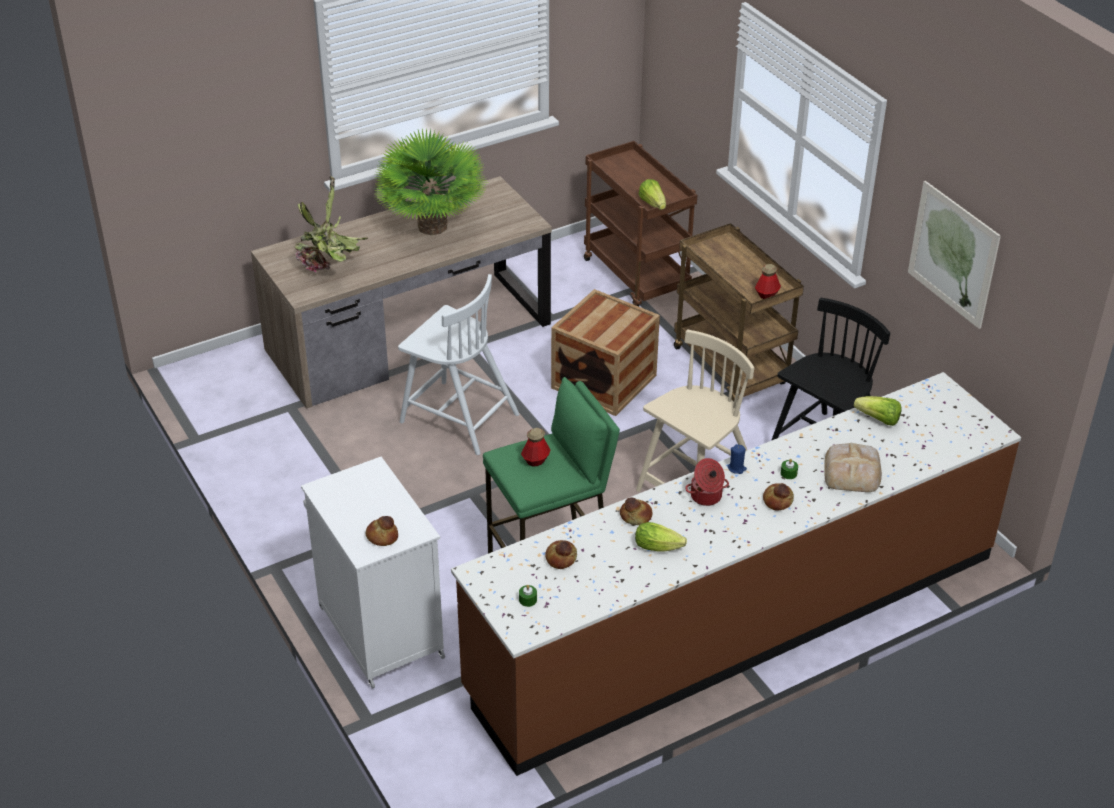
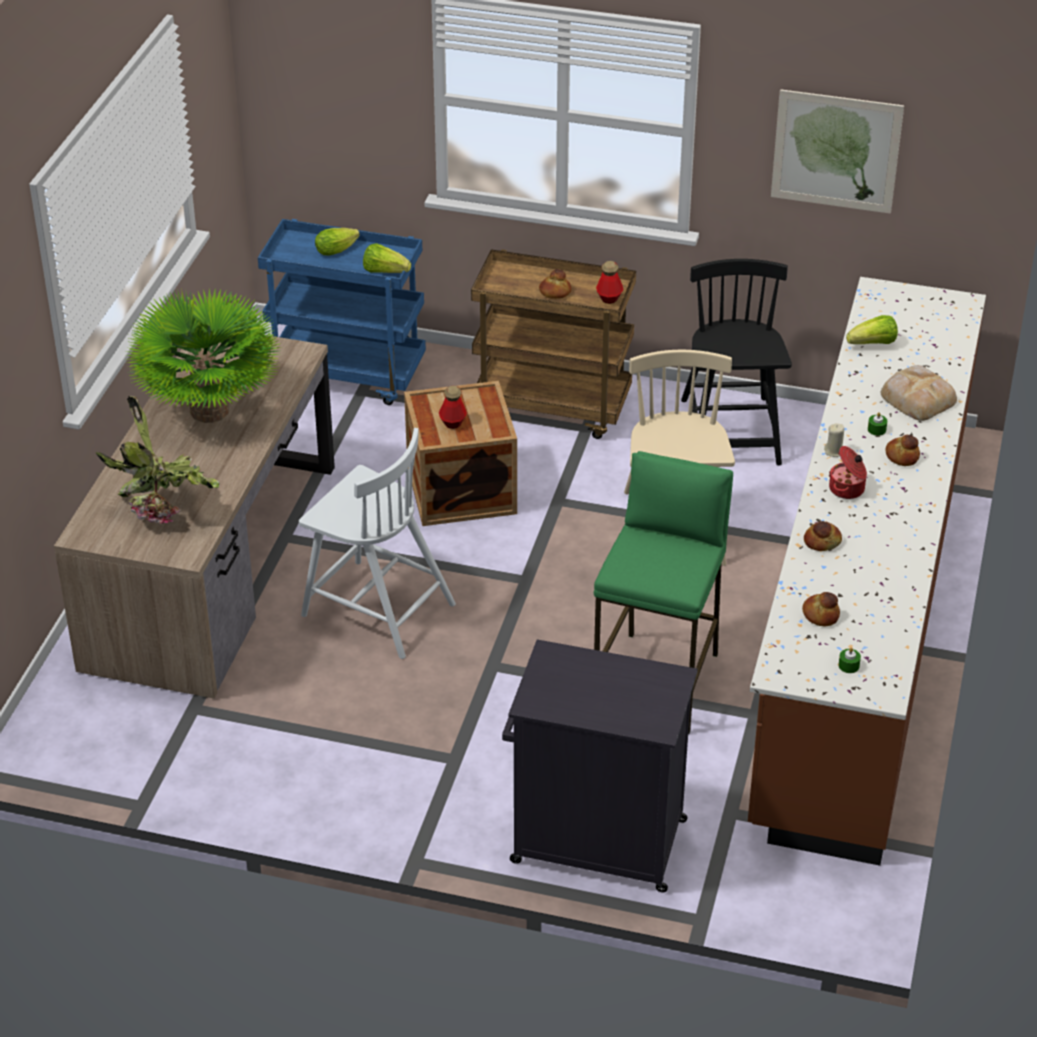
camera: 45 degrees left, 0 degrees up
(379, 630) = (594, 841): white cabinet -> black cabinet
(382, 536) = (652, 703): bread -> bread (555, 292)
(457, 417) = (376, 608): white chair -> white chair turned 45 degrees clockwise
(535, 460) = (654, 557): bottle -> bottle (452, 422)
(637, 277) = (349, 375): brown cart -> blue cart
(660, 547) = (877, 552): lettuce -> lettuce (338, 249)
(736, 468) = (834, 451): blue candle -> beige candle

